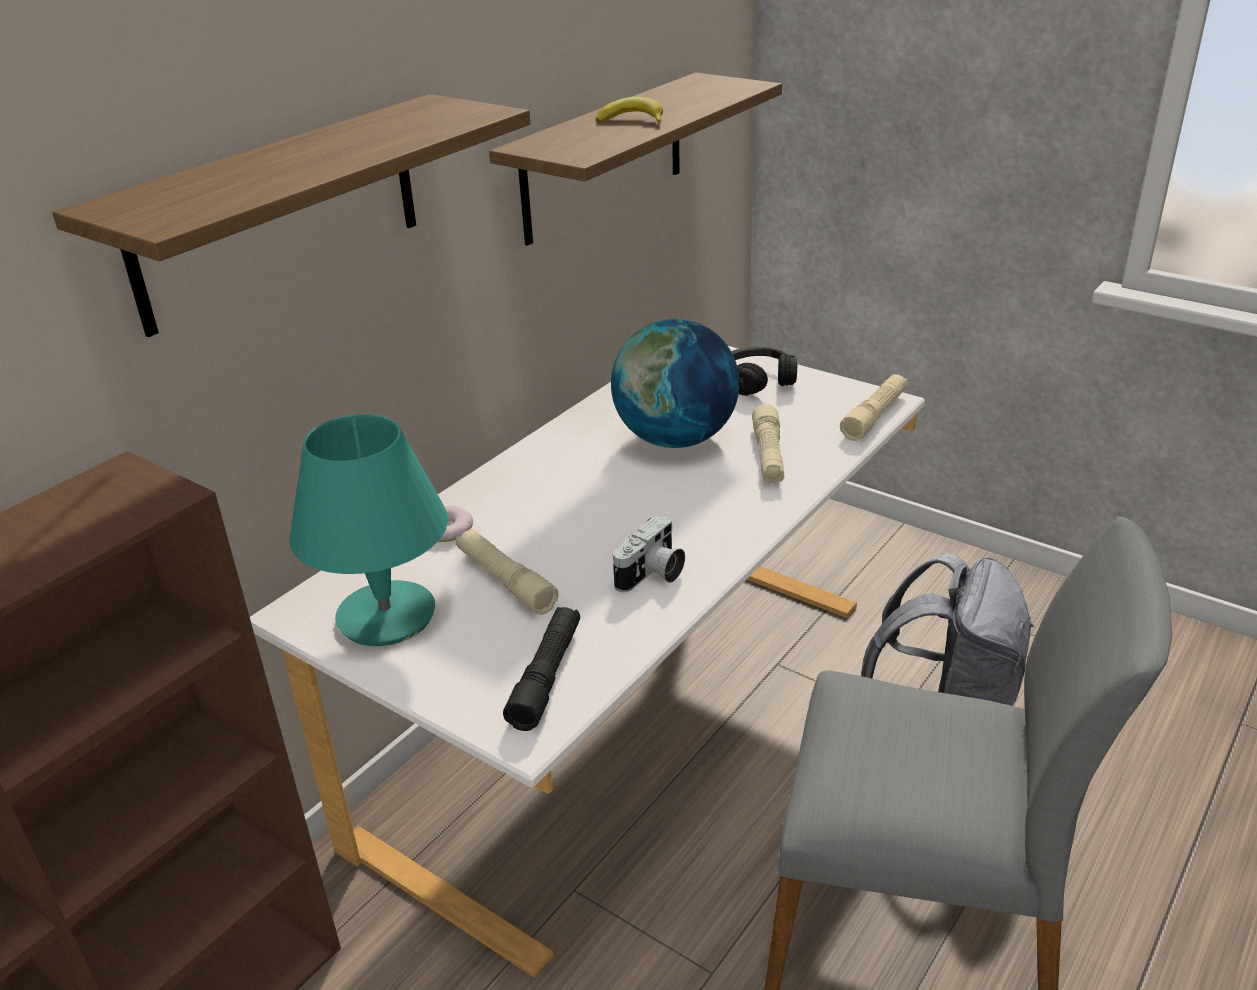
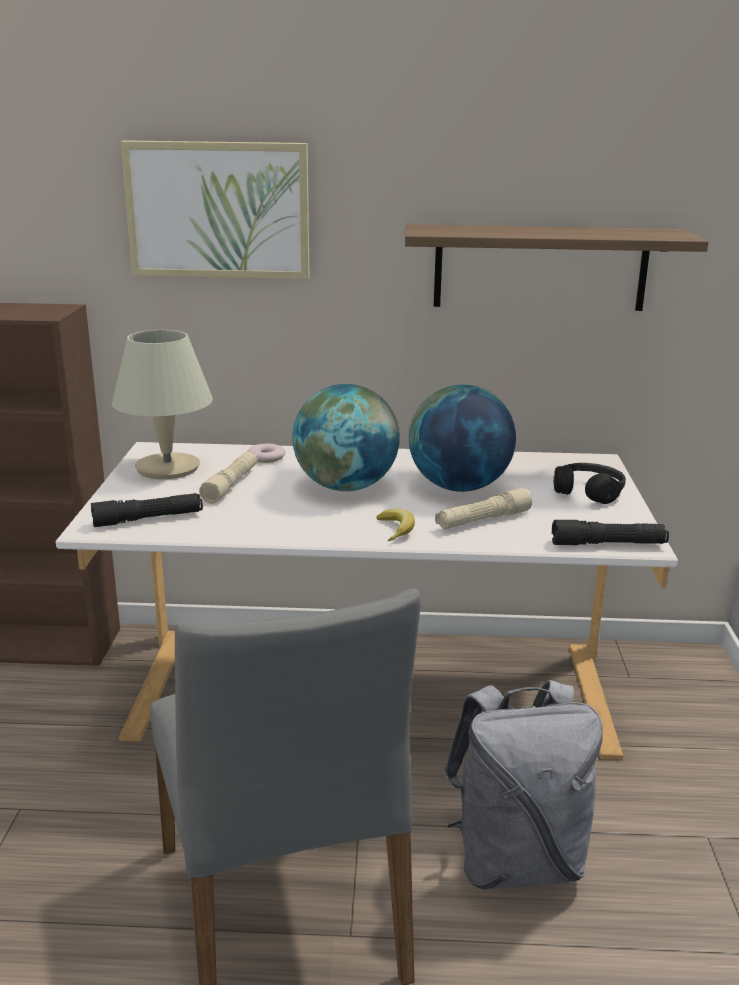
camera: 55 degrees right, 10 degrees down
(279, 211) = (218, 210): shelf -> picture
(385, 616) = (167, 467): turquoise table lamp -> beige table lamp
(601, 504) = (346, 487): none -> globe
(633, 120) = (525, 231): banana -> banana (396, 529)
(652, 575) = (282, 521): camera -> none
(874, 416) = (608, 544): beige flashlight -> black flashlight

